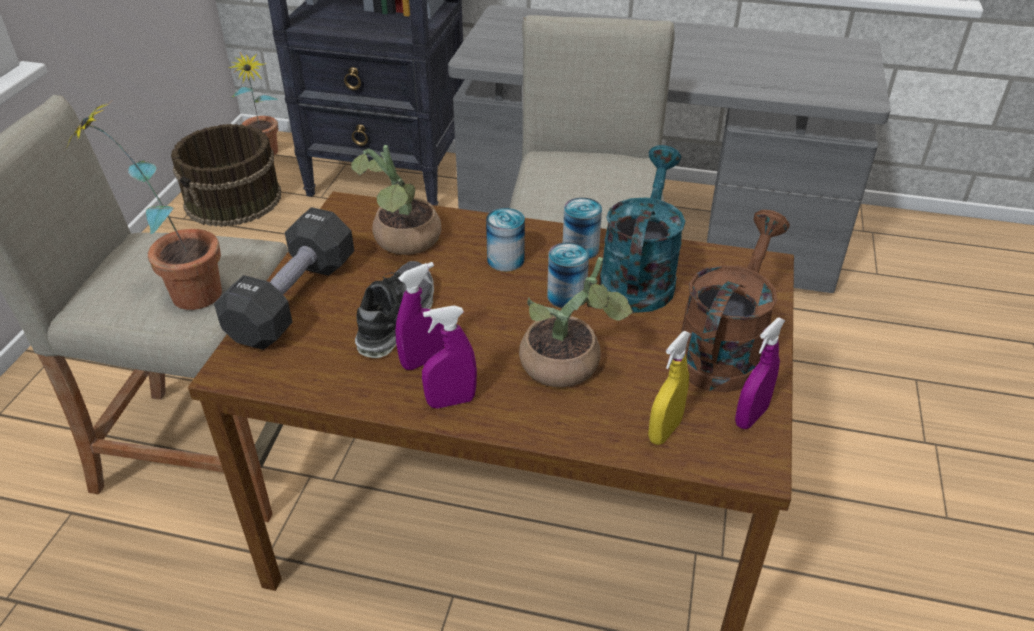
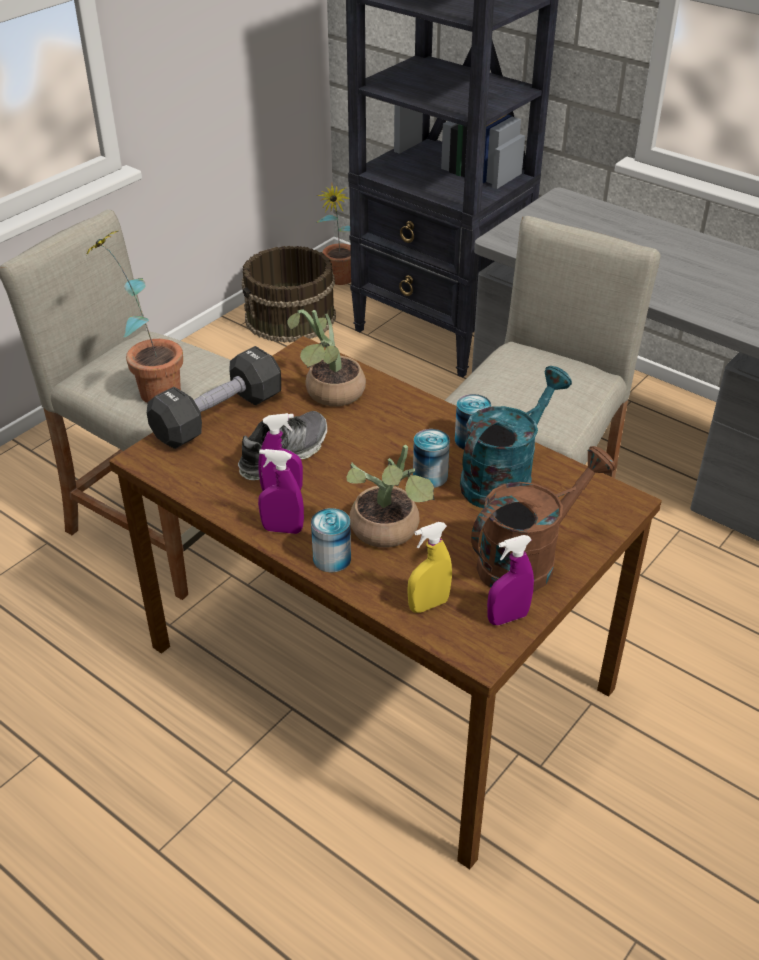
camera: 25 degrees right, 0 degrees up
(505, 260) = (402, 432): can -> can (332, 558)

